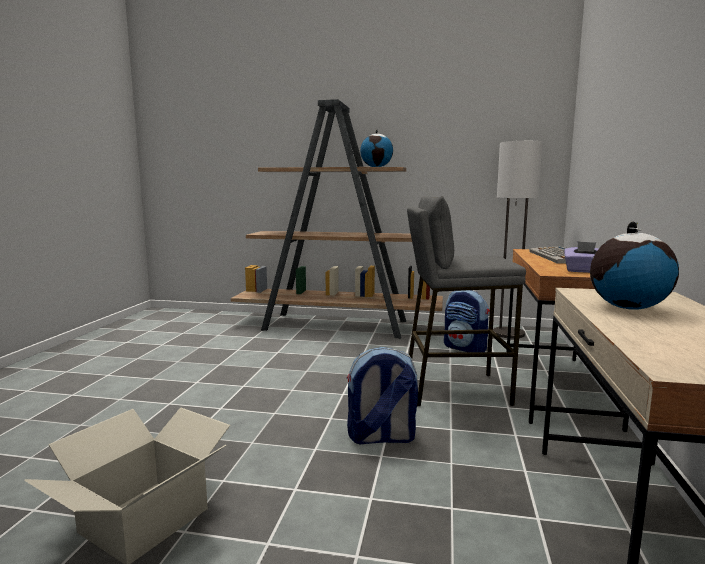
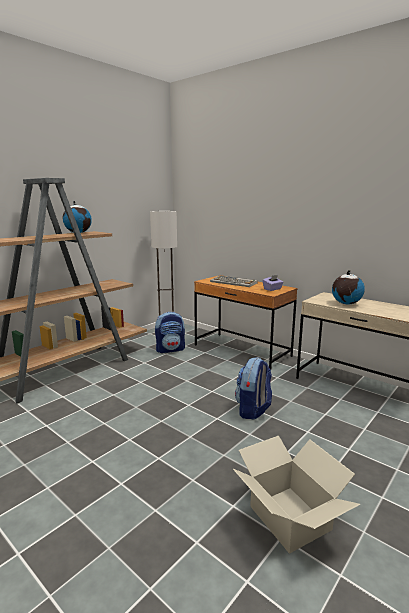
camera: 60 degrees left, 5 degrees up
(455, 389) = (219, 372): grey stool -> none

